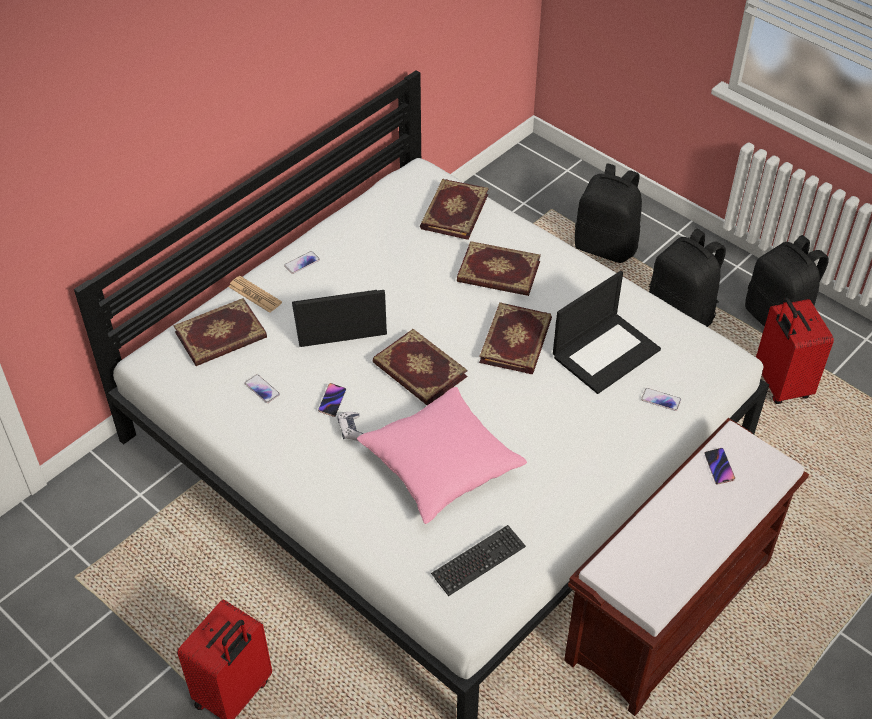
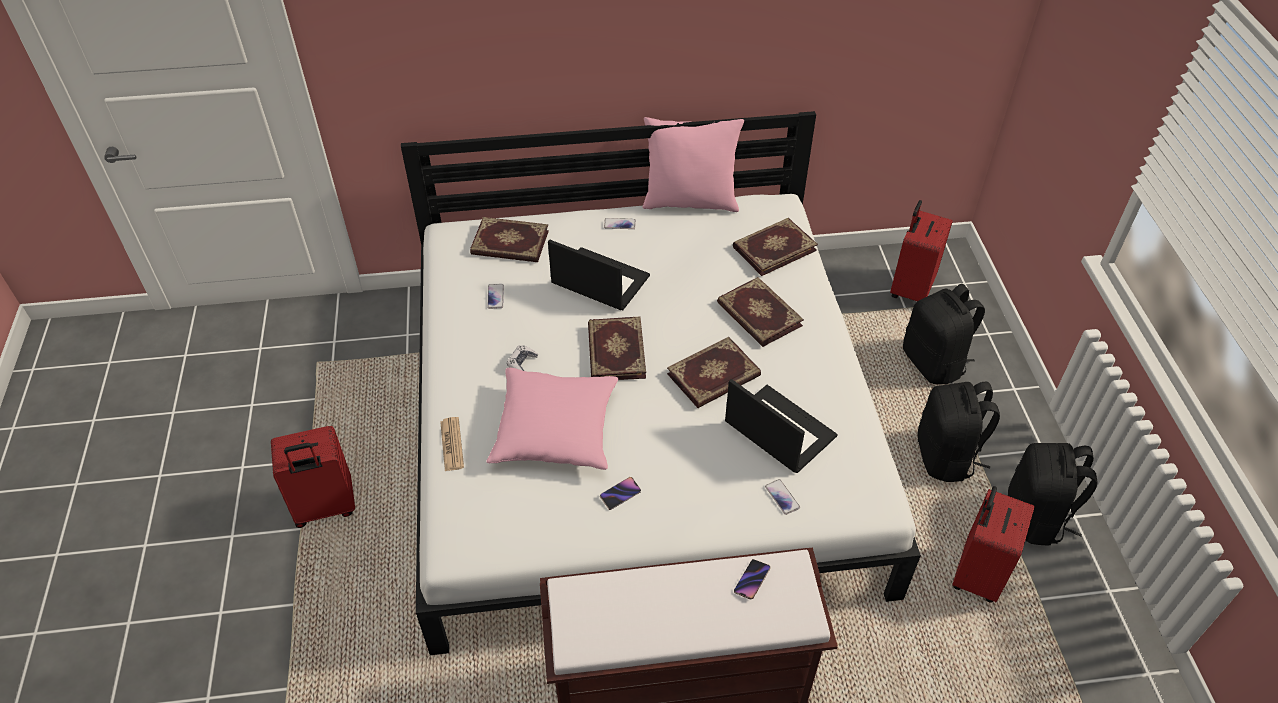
camera: 40 degrees right, 0 degrees up
(255, 295) = (562, 228): newspaper -> newspaper (452, 444)
(332, 401) = (531, 334): phone -> phone (620, 494)
(341, 210) = (690, 201): none -> pink pillow
(478, 561) = (502, 519): keyboard -> none
(532, 197) = (910, 288): none -> red suitcase
(606, 352) = (778, 429): laptop -> laptop turned 135 degrees counterclockwise

